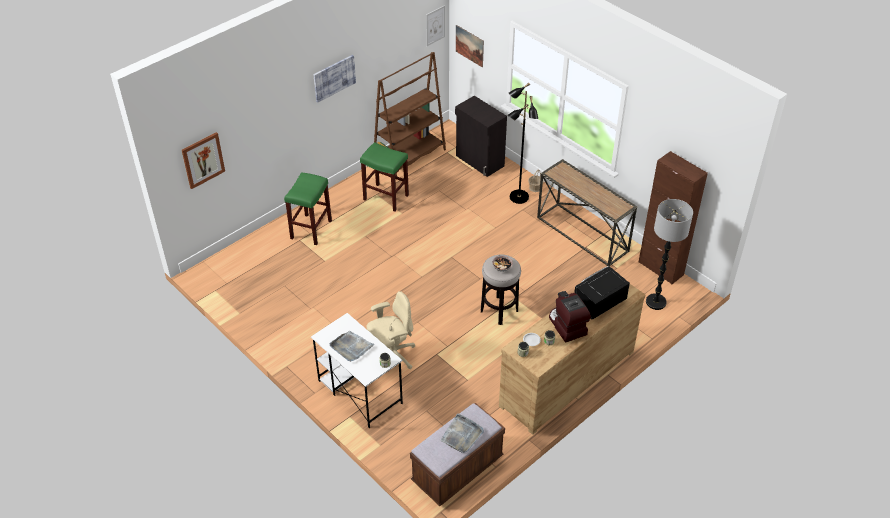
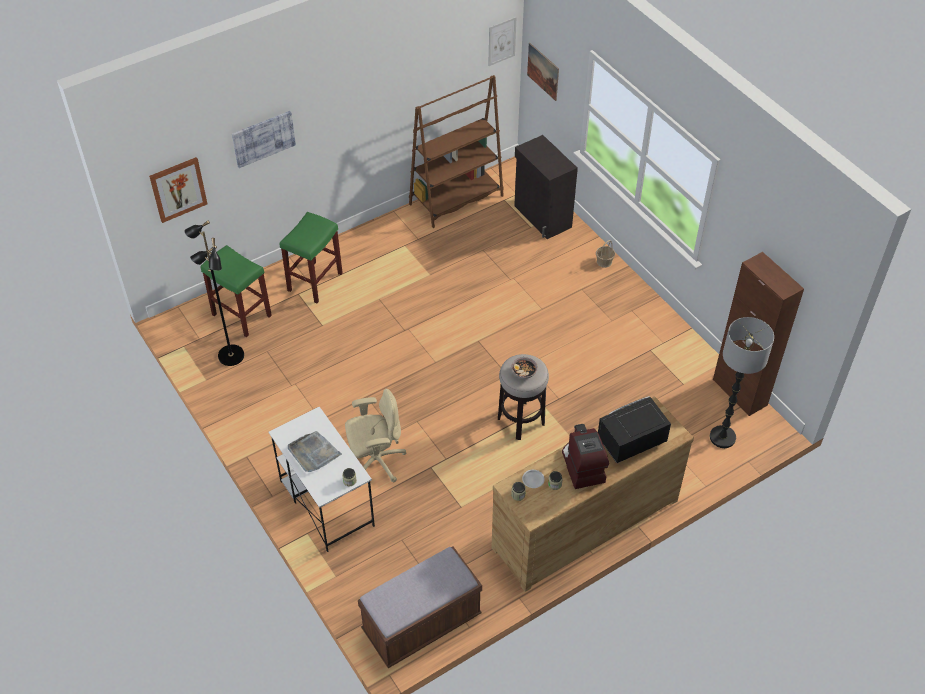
camera: 10 degrees right, 5 degrees up
(334, 78) = (358, 99): picture -> picture (263, 138)
(386, 197) = (416, 251): green stool -> green stool (242, 315)
(462, 435) = (425, 587): grey tray -> none
(518, 197) = (580, 272): black floor lamp -> black floor lamp (230, 356)
(583, 234) = (650, 332): console table -> none

